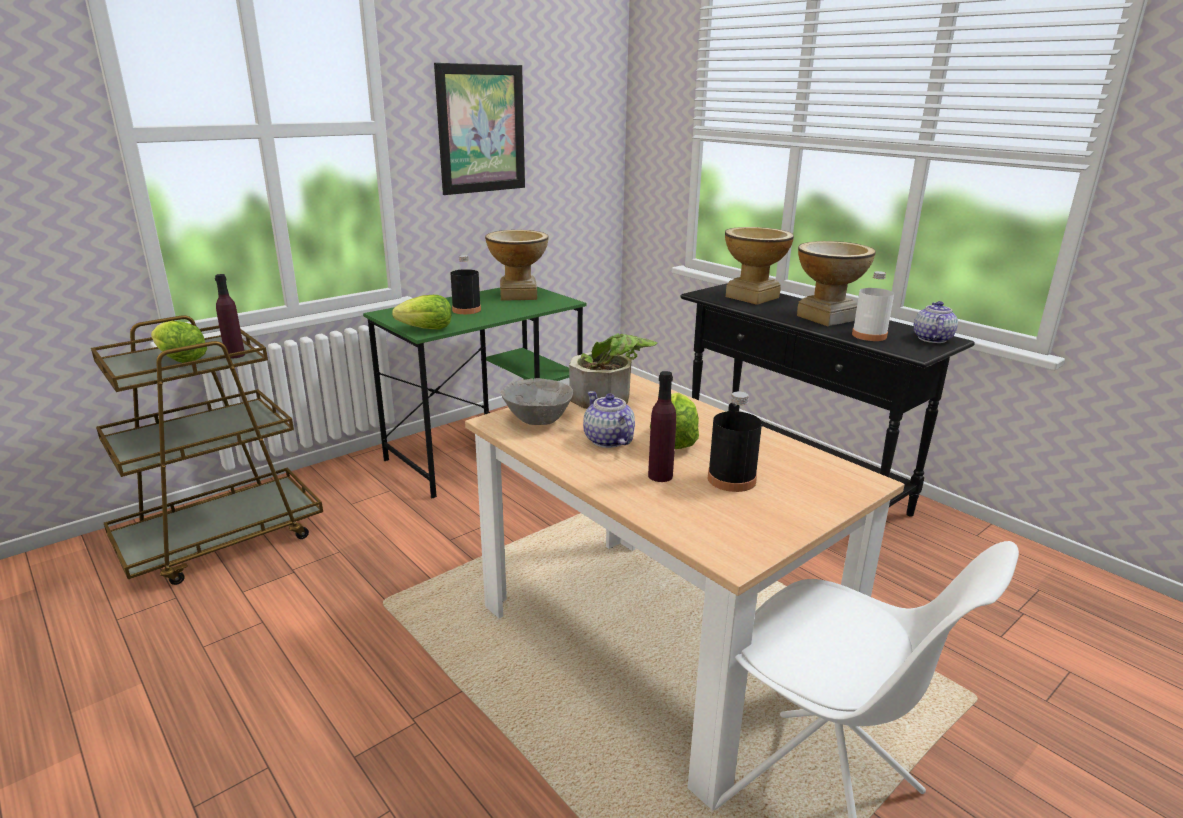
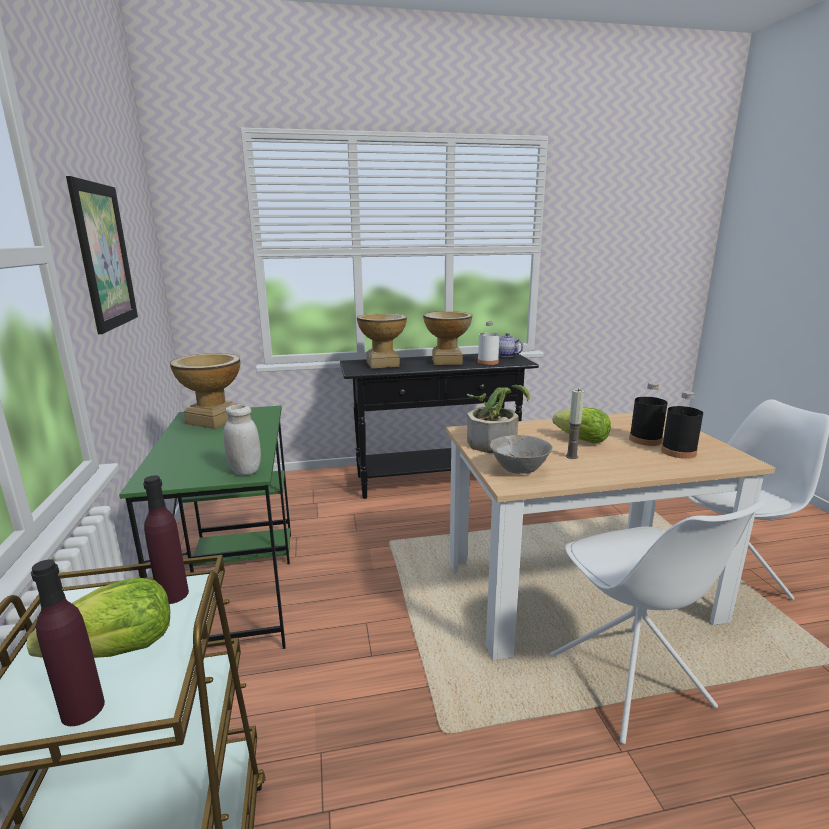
camera: 60 degrees left, 5 degrees down
(427, 329) = (245, 471): lettuce -> white jar
(466, 310) = (216, 445): black bottle -> black bottle (678, 452)
(515, 714) = (630, 683): none -> white chair
(608, 440) = (571, 456): teapot -> candle
(660, 476) = (634, 454): purple bottle -> purple bottle (83, 709)

